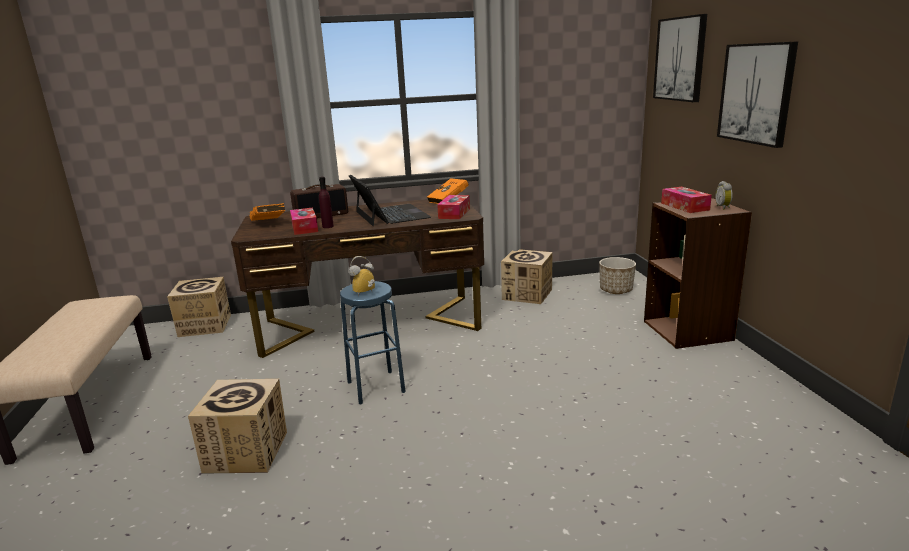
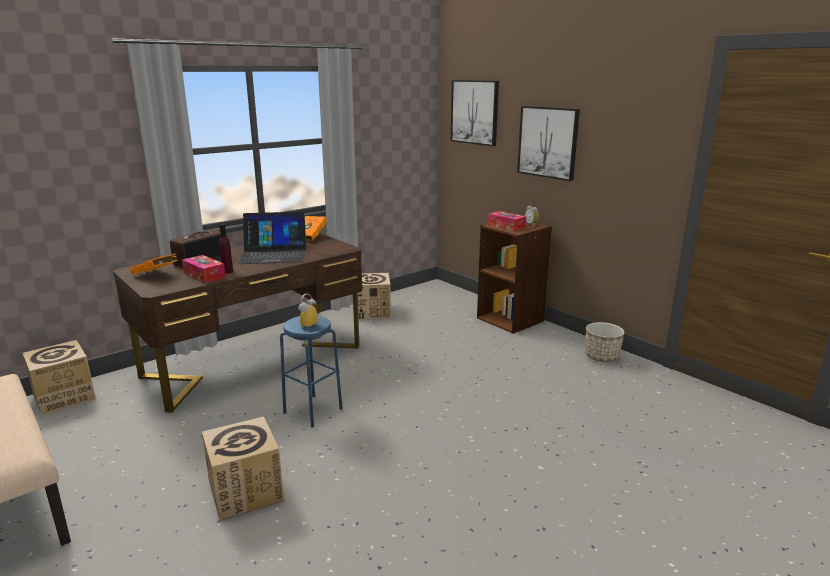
camera: 30 degrees left, 0 degrees up
(390, 215) = (274, 254): laptop -> laptop turned 135 degrees clockwise
(454, 213) = (332, 247): tissue box -> none
(615, 290) = (438, 298): planter -> planter (601, 357)

